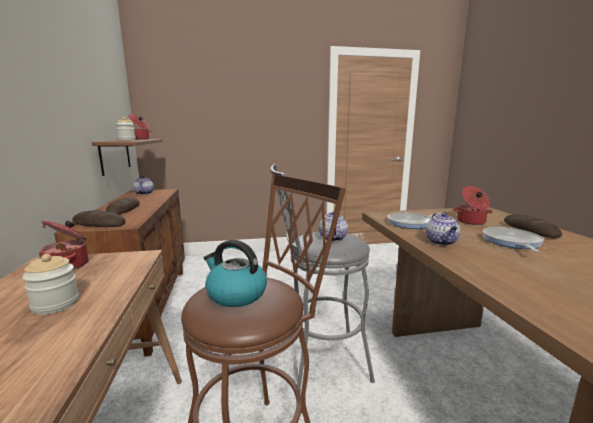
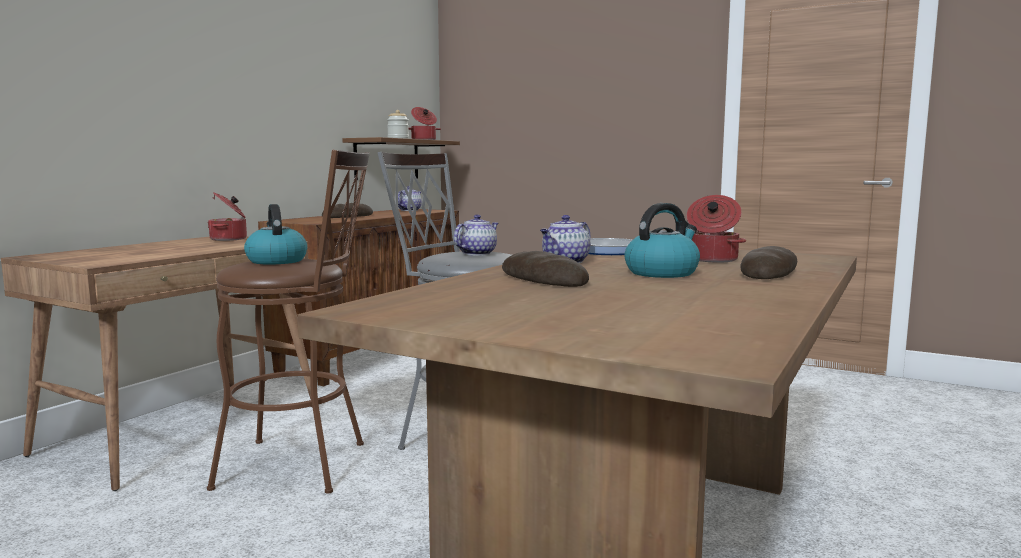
camera: 40 degrees right, 5 degrees down
(56, 304) = (178, 248): jar -> none
(99, 224) = (300, 220): bread -> bread (543, 279)
(511, 242) = (662, 273): frying pan -> kettle

